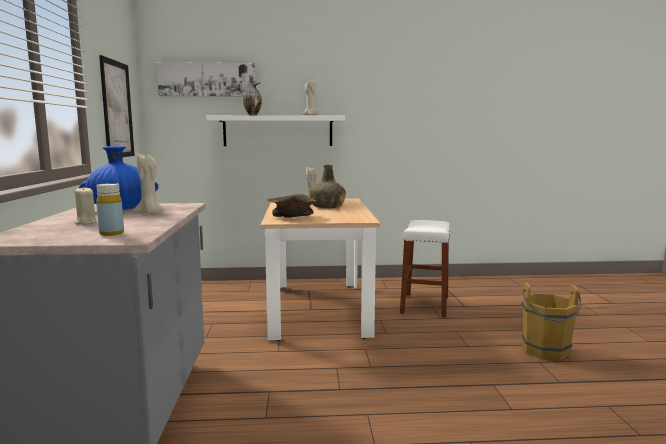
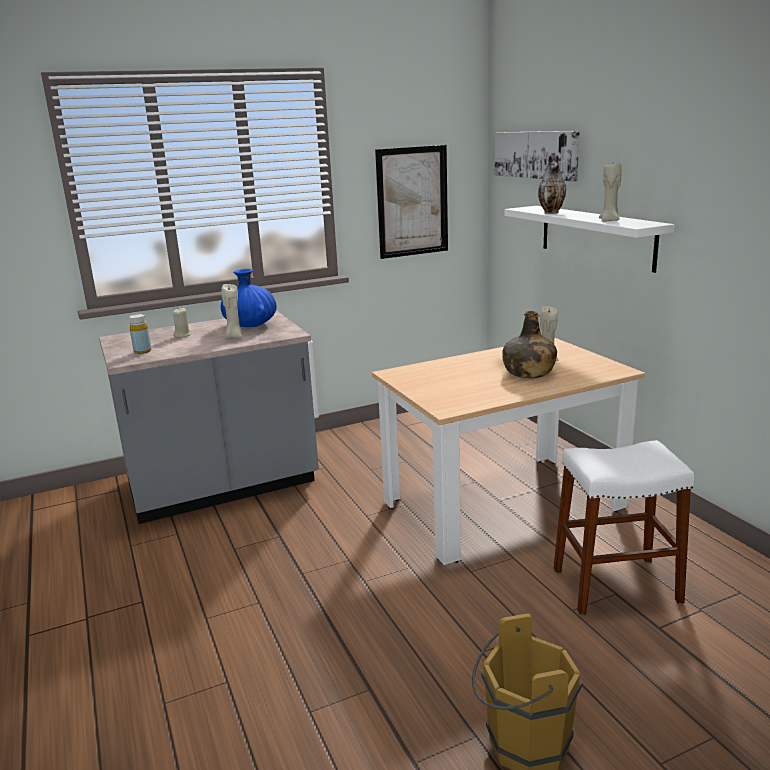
camera: 70 degrees right, 10 degrees up
(291, 217) = (424, 374): brown bowl -> none

